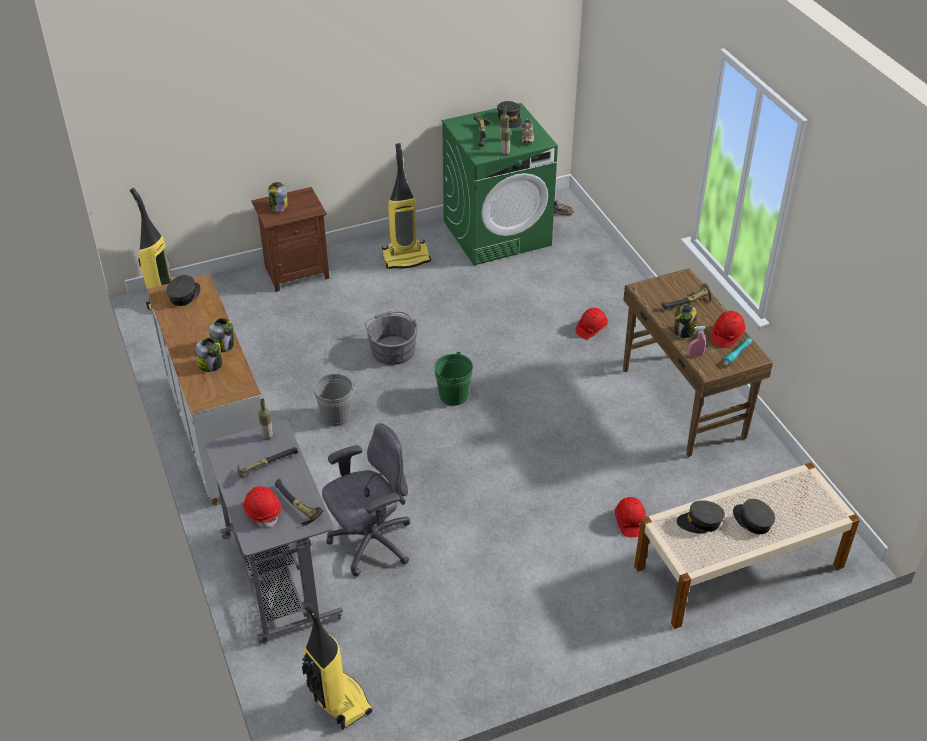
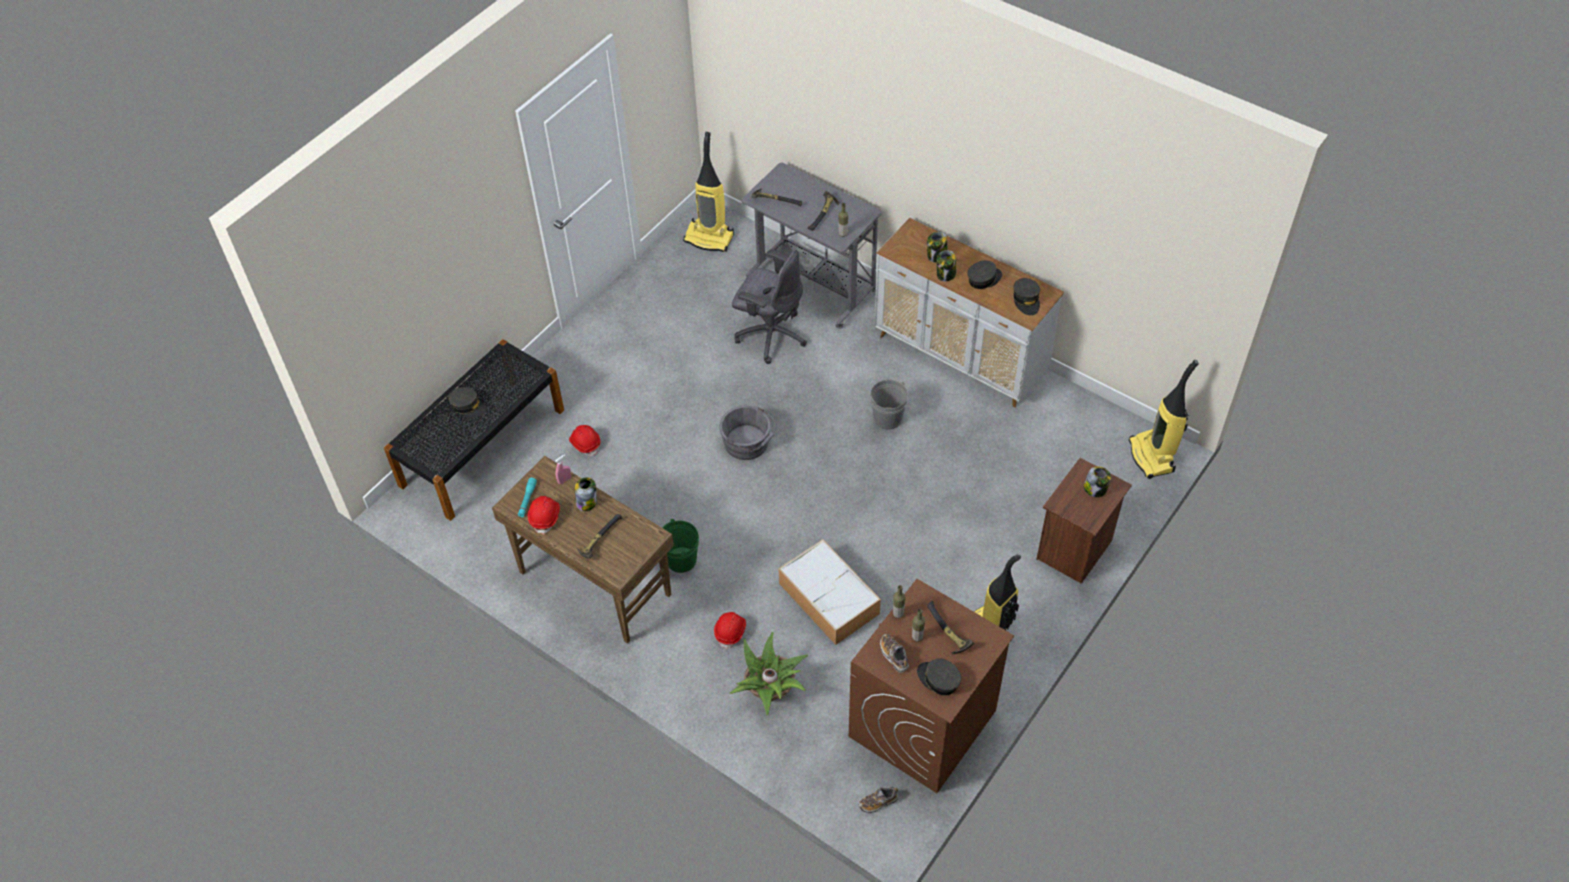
camera: 150 degrees right, 10 degrees up
(262, 511) = (795, 188): red hard hat -> none
(370, 543) = (770, 335): grey office chair -> grey office chair turned 90 degrees counterclockwise
(392, 349) = (900, 508): grey bucket -> grey bucket (748, 444)
(453, 395) = (806, 487): green bucket -> green bucket (681, 560)
(497, 233) = (922, 724): green washing machine -> brown washing machine
(500, 317) = (830, 599): none -> storage box
(587, 286) = (770, 692): none -> potted plant
(700, 522) = (508, 386): grey cap -> grey cap (984, 279)
(739, 567) = (482, 447): beige bench -> black bench

